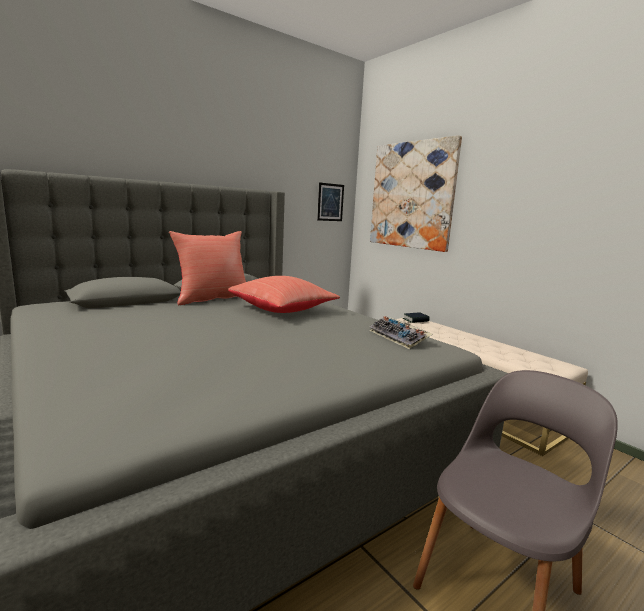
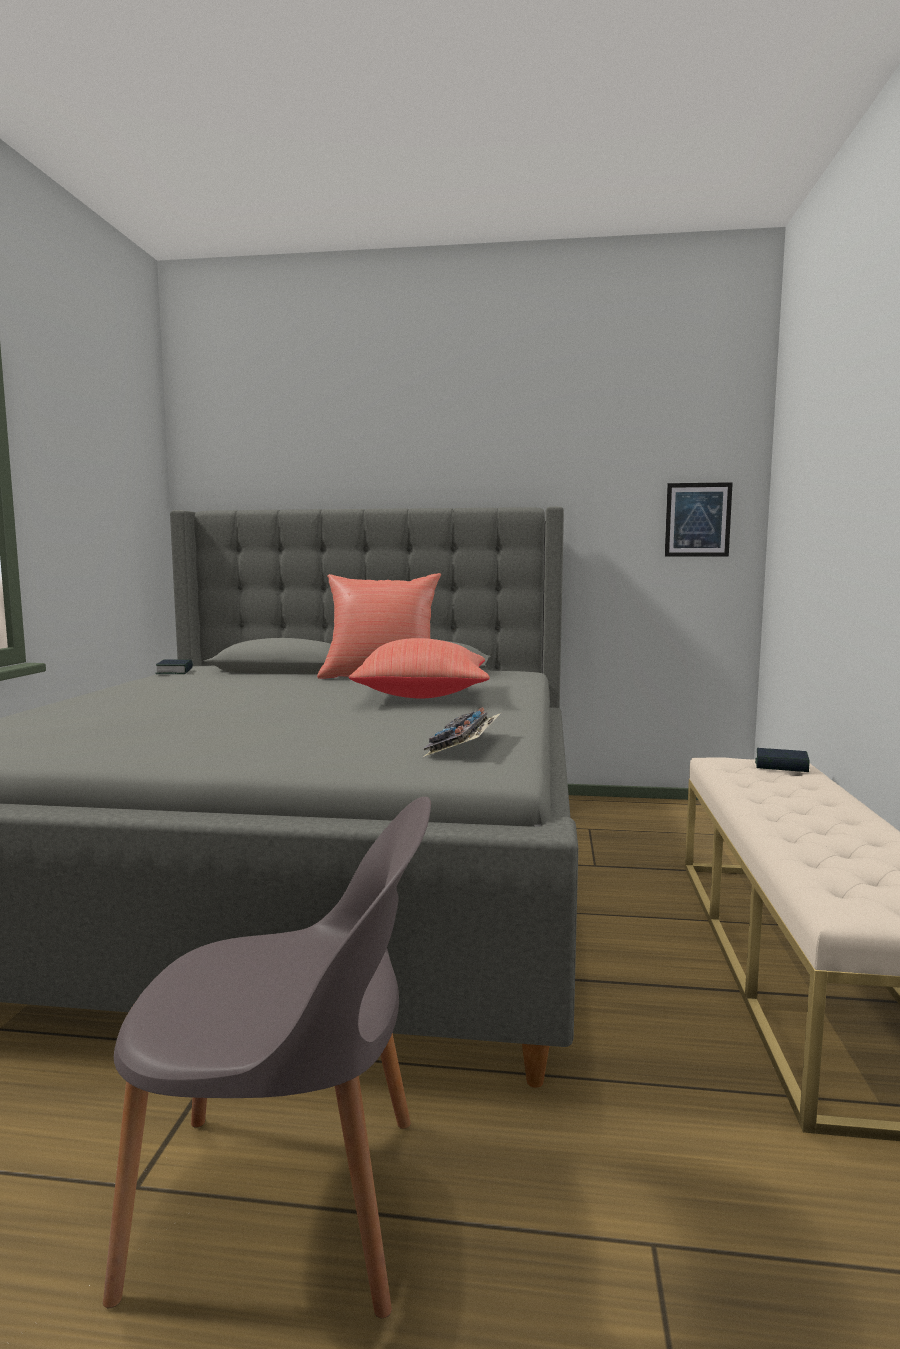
camera: 45 degrees right, 5 degrees down
(39, 313) = (175, 671): none -> book
(411, 195) = (821, 484): picture -> none

